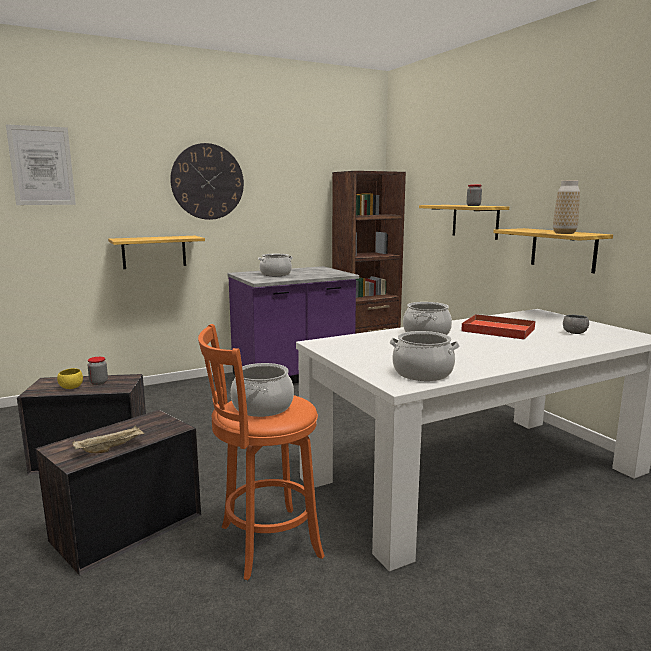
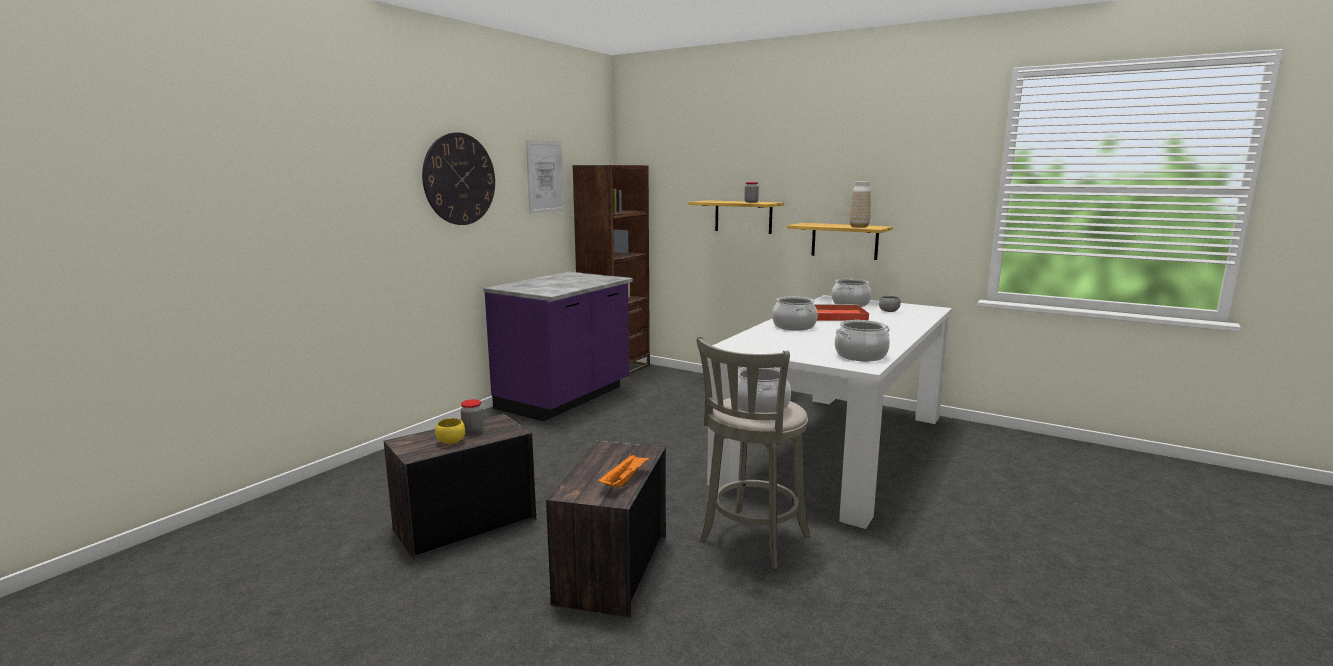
camera: 30 degrees left, 0 degrees up
(42, 166) = (277, 162): picture -> picture (545, 176)
(111, 448) = (624, 480): beige tray -> orange tray
(154, 252) = (408, 269): shelf -> none
(264, 543) = (751, 540): orange stool -> grey stool
(275, 274) = (546, 285): cooking pot -> cooking pot (850, 304)

